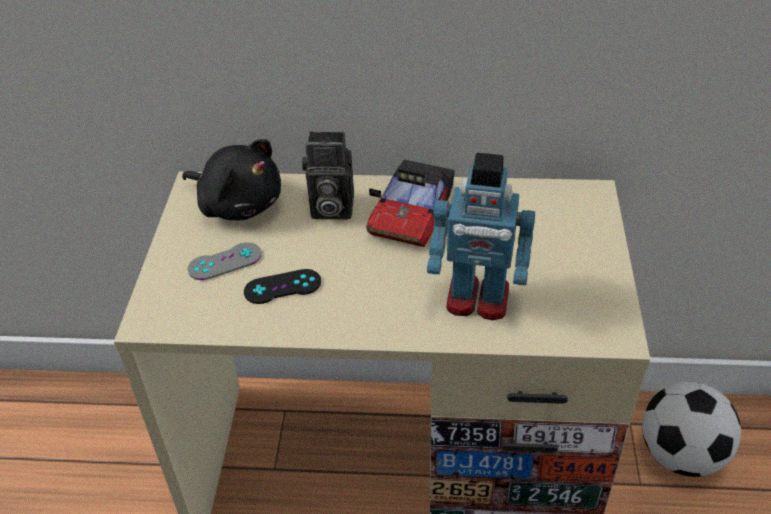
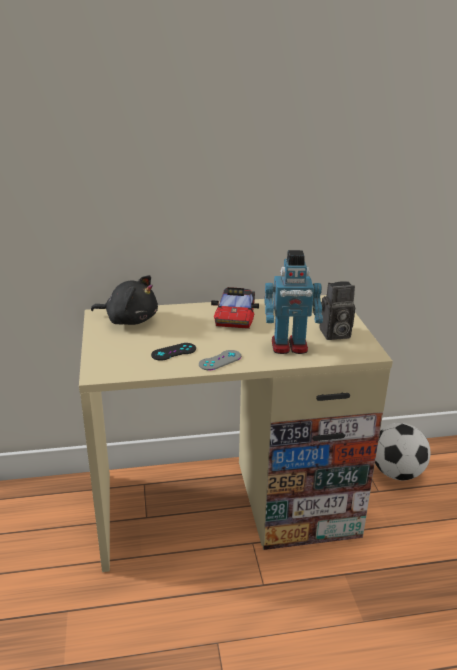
camera: 15 degrees left, 15 degrees down
(225, 261) = (133, 345): grey game controller -> grey game controller (220, 360)
(329, 208) = (186, 317): camera -> camera (334, 334)

